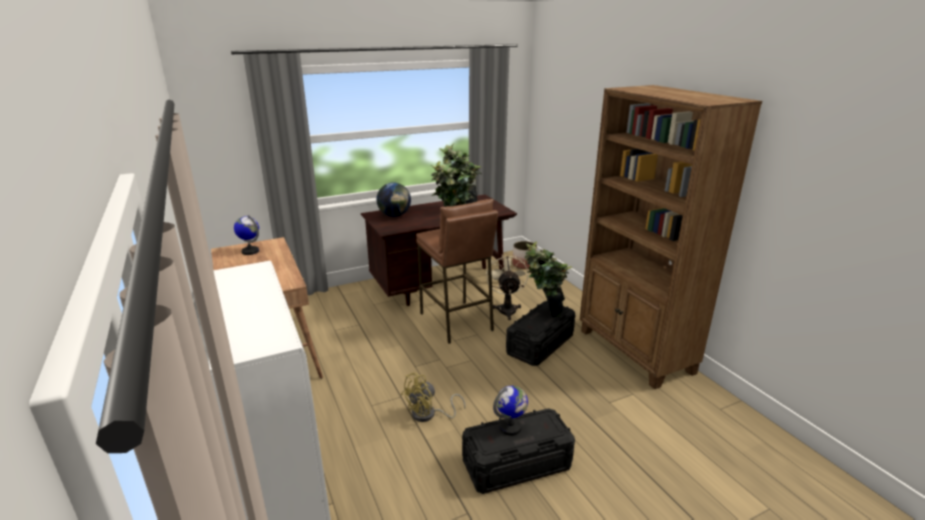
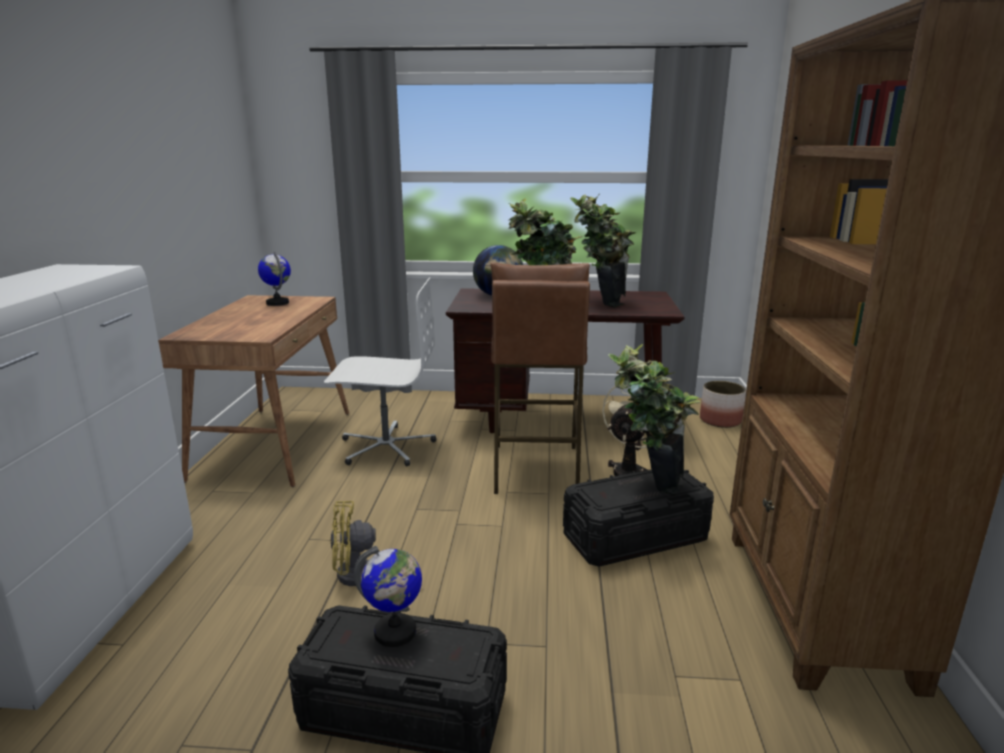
camera: 30 degrees right, 5 degrees down
(352, 333) = (386, 447): none -> white office chair

